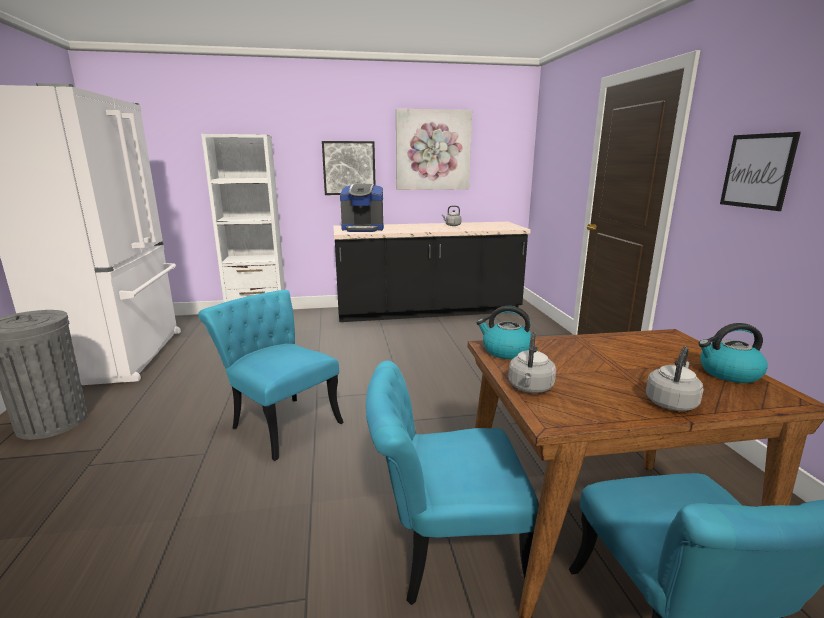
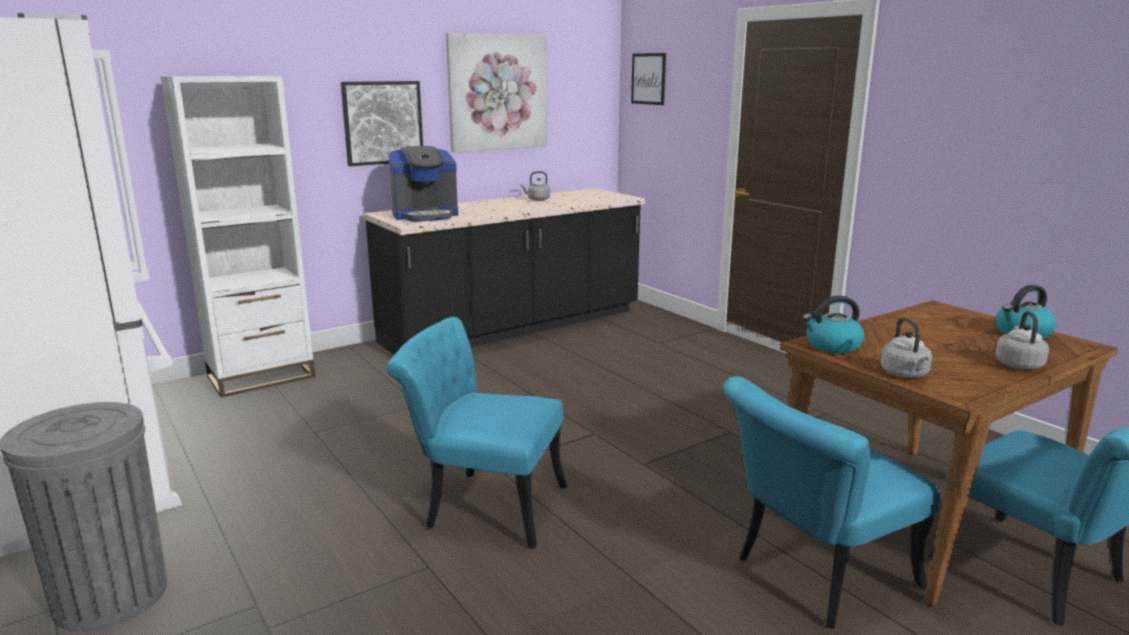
camera: 25 degrees left, 0 degrees up
(757, 171) = (963, 132): picture -> picture (648, 79)

